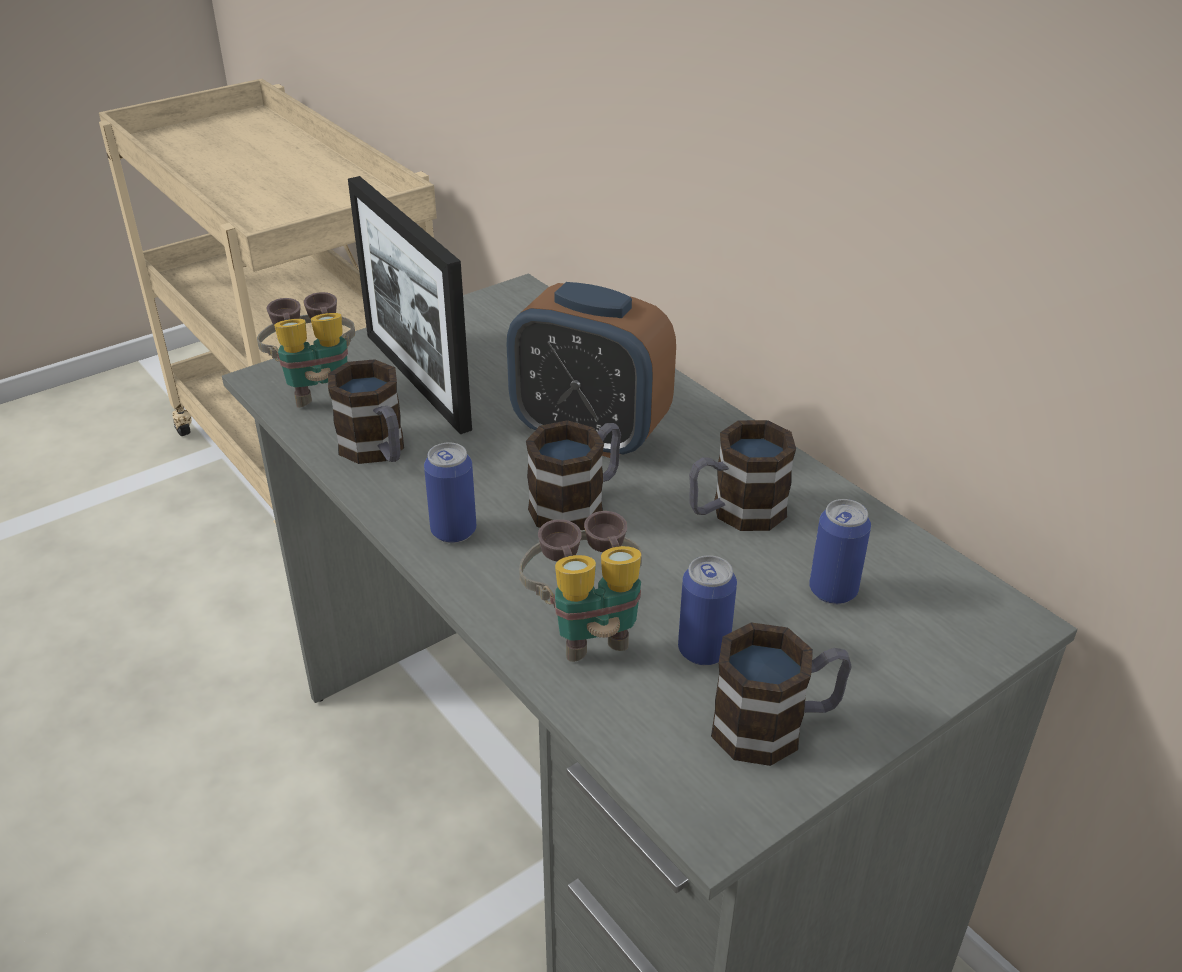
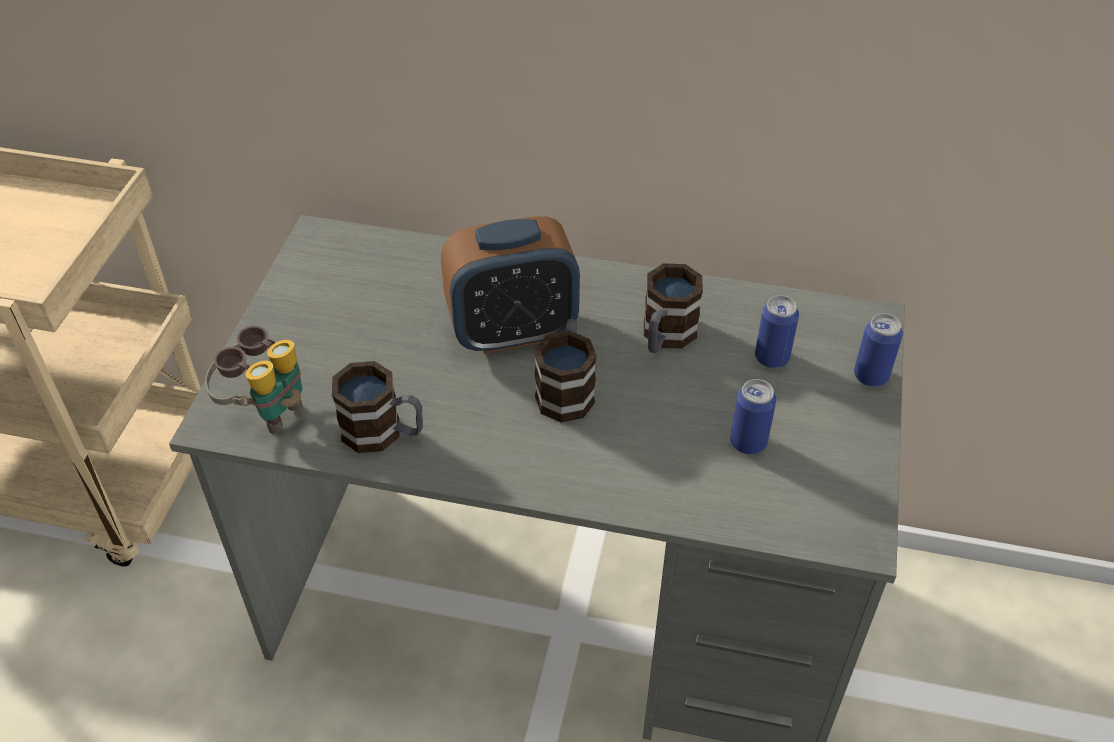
camera: 40 degrees left, 10 degrees up
(416, 380) = (336, 358): picture frame -> none
(453, 531) = (513, 459): can -> can (870, 376)
(587, 628) = (672, 472): binoculars -> none
(776, 726) = (831, 463): mug -> none

